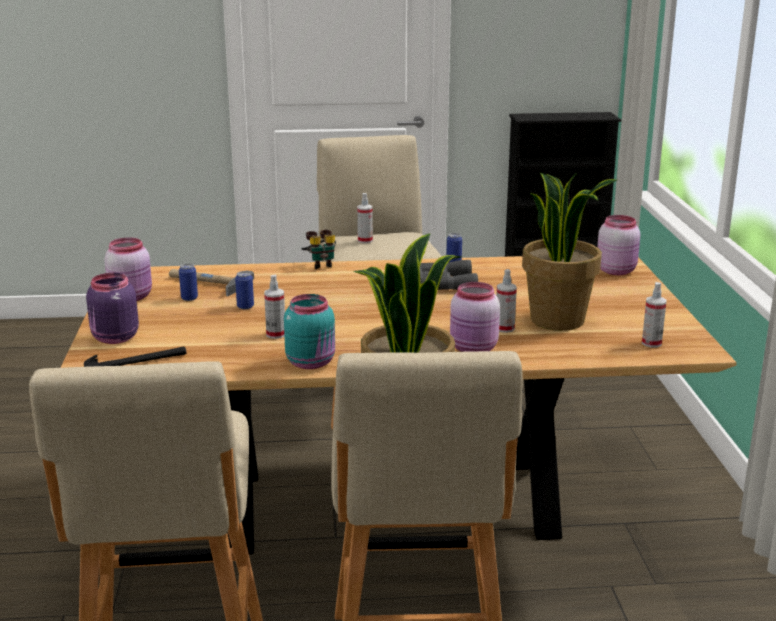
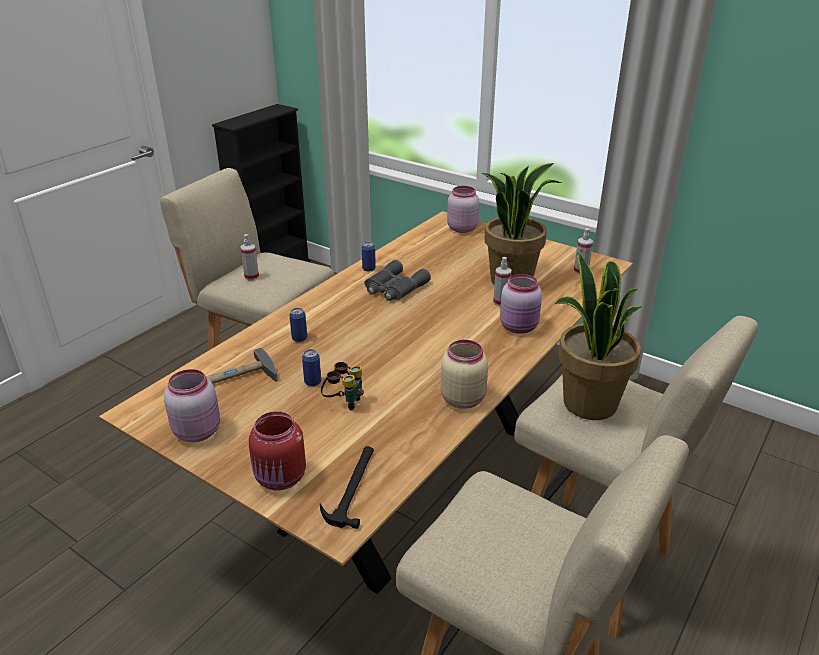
camera: 50 degrees left, 10 degrees up
(114, 338) = (281, 479): purple jar -> red jar
(189, 298) = (251, 401): can -> can (299, 338)
(276, 334) = (390, 392): spray bottle -> none
(312, 362) = (463, 398): turquoise jar -> beige jar
(320, 264) = (281, 314): binoculars -> binoculars (344, 401)

